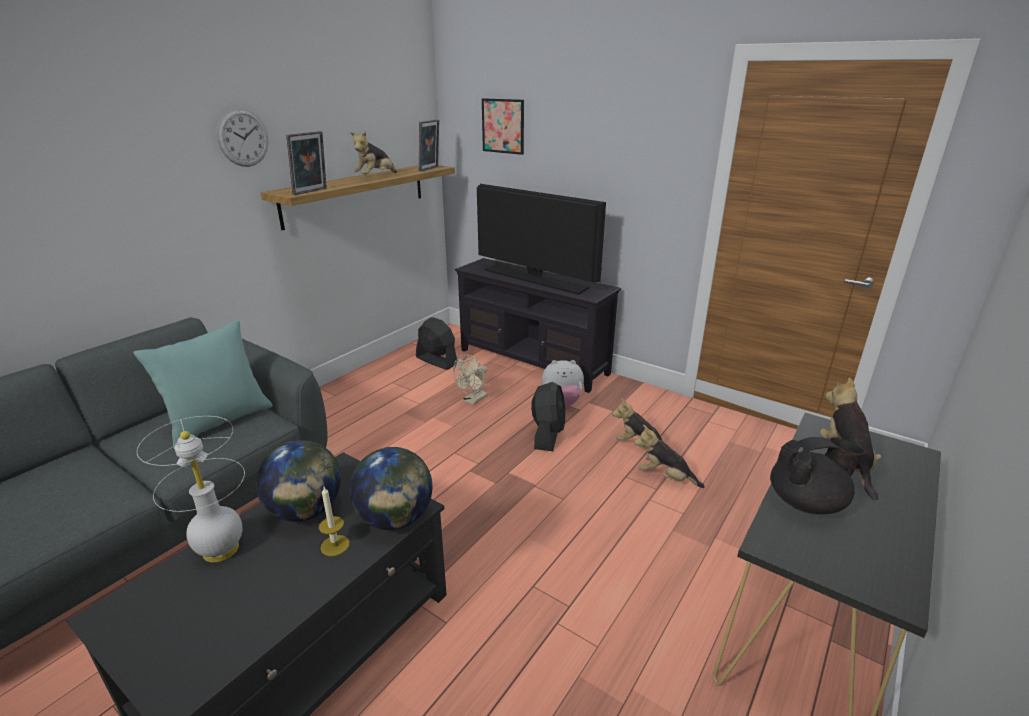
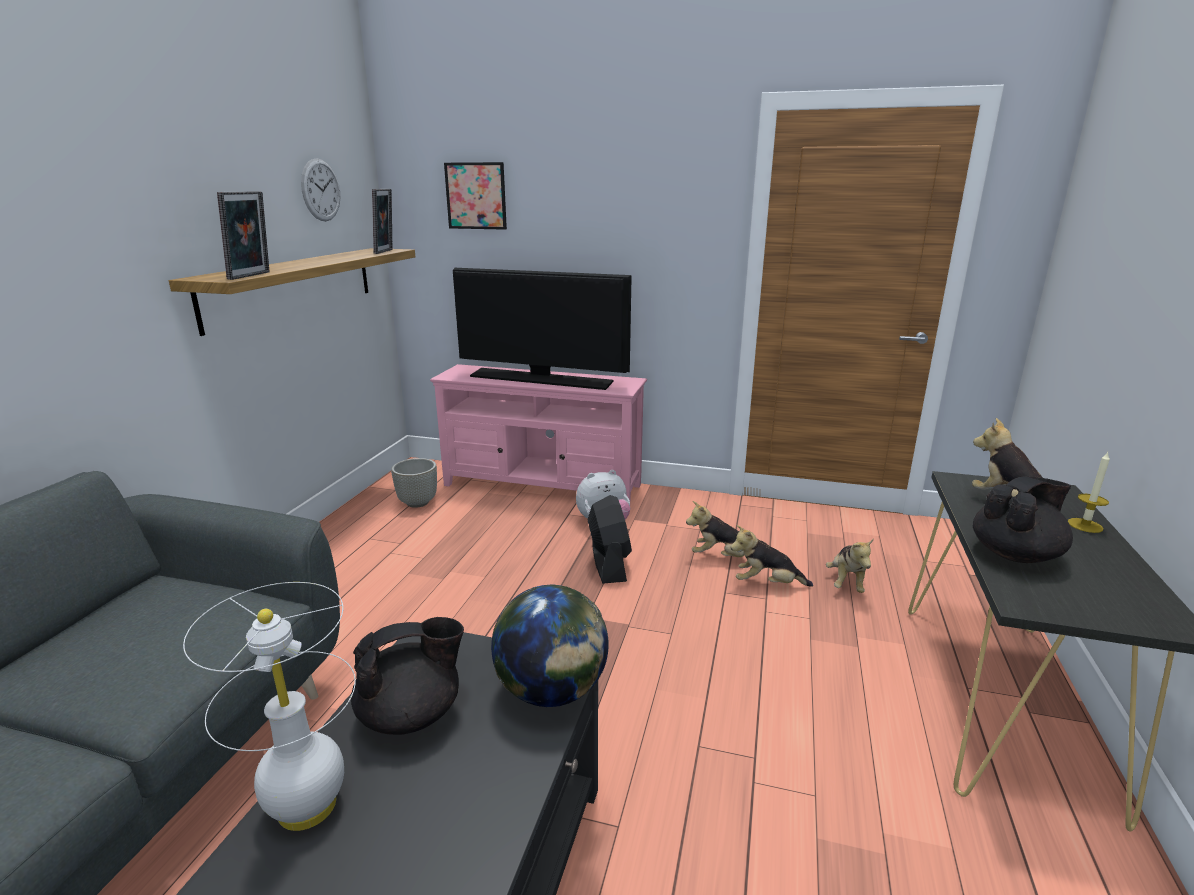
camera: 20 degrees left, 5 degrees down
(219, 421) = (179, 622): turquoise pillow -> none
(243, 138) = (140, 199): wall clock -> wall clock (321, 190)
(306, 511) = (412, 714): globe -> black teapot
(335, 545) = (489, 749): candle -> candle (1085, 525)
(375, 177) = (323, 260): plush toy -> plush toy (846, 582)
(436, 361) = (417, 503): black fan -> grey planter
(473, 400) = (493, 541): beige fan -> none
(533, 362) = (542, 486): black tv stand -> pink tv stand

